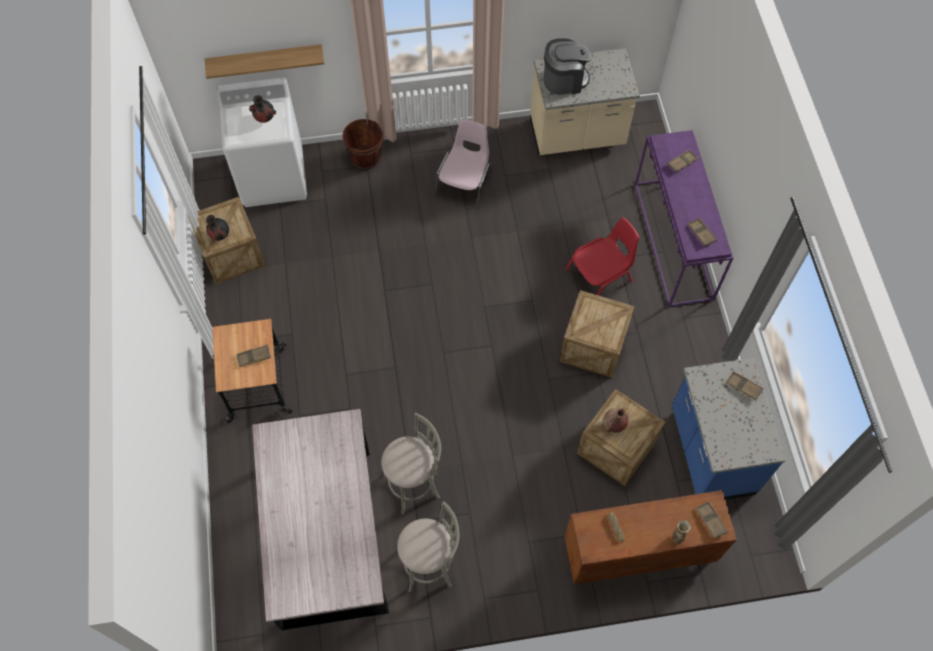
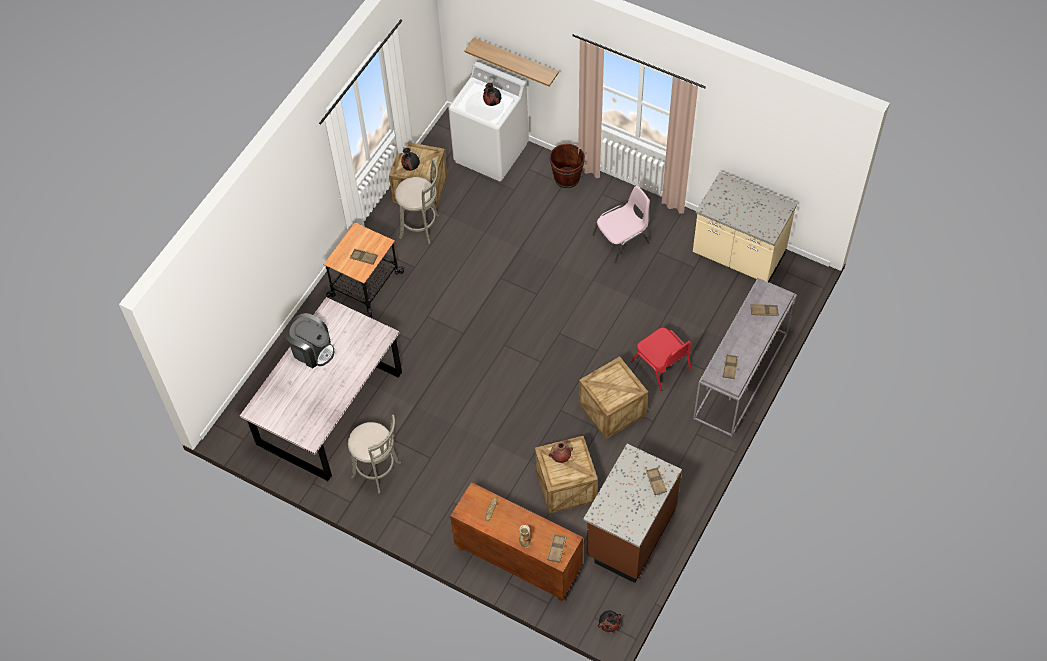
camera: 40 degrees right, 5 degrees down
(414, 484) = (411, 415): grey stool -> grey stool (421, 227)
(564, 80) = (728, 199): coffee machine -> coffee machine (312, 350)
(600, 276) = (662, 366): red chair -> red chair turned 45 degrees clockwise
(674, 241) = (741, 377): purple console table -> grey console table
(709, 452) = (629, 533): blue counter -> brown counter
(769, 552) = (609, 625): none -> black vase

